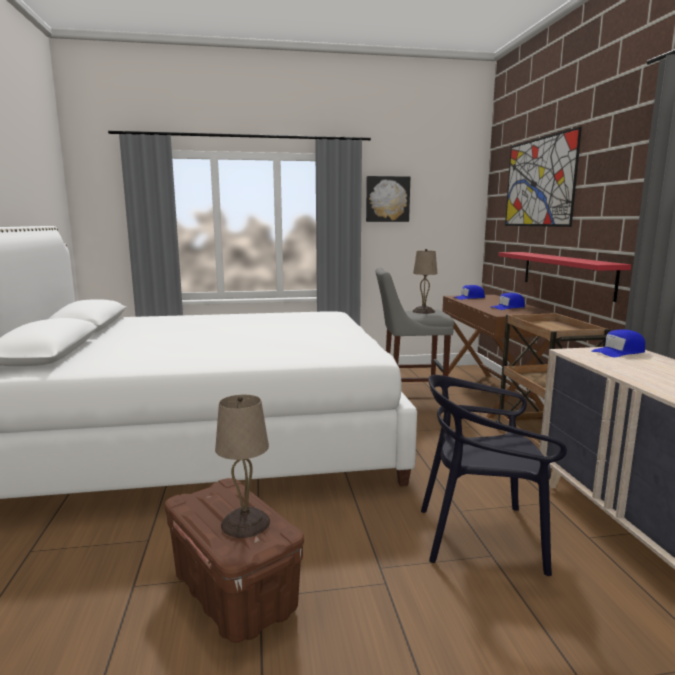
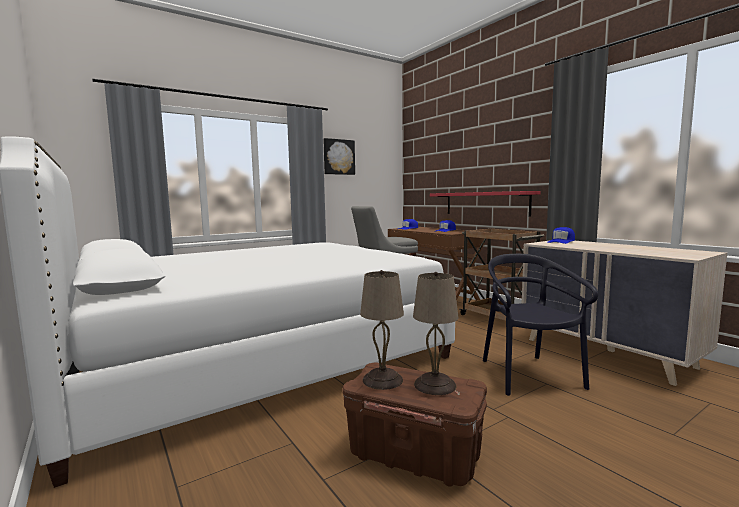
camera: 25 degrees left, 5 degrees down
(423, 311) = (390, 237): beige table lamp -> beige table lamp (381, 380)
(481, 537) = (528, 375): black chair -> black chair turned 105 degrees clockwise
(539, 182) = (453, 144): picture -> none

